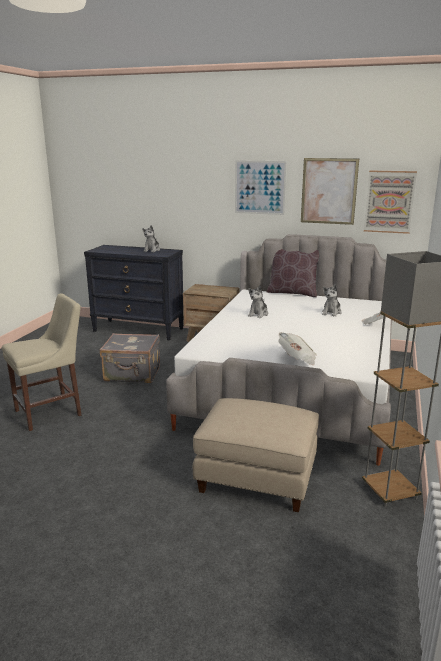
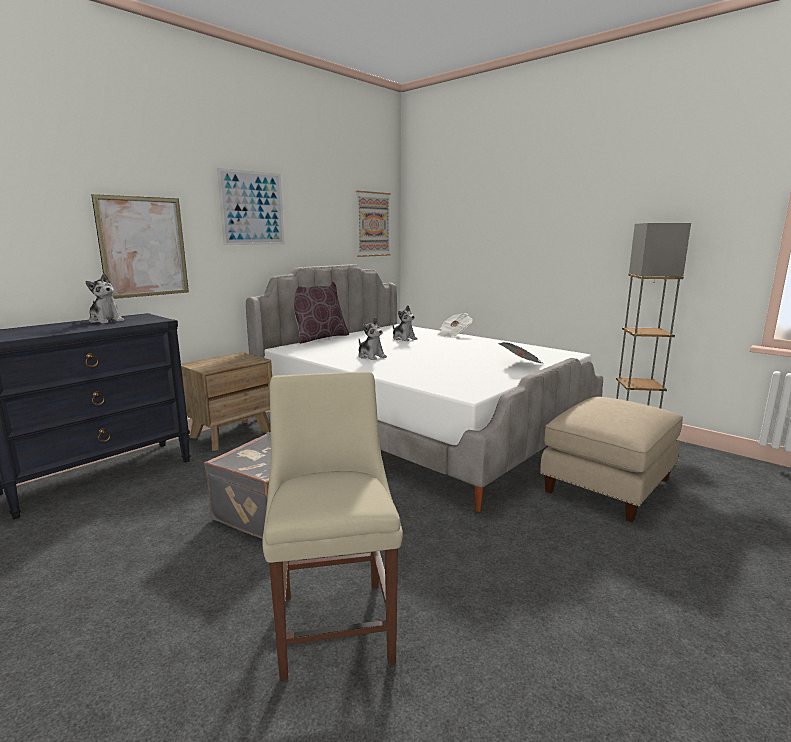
camera: 65 degrees left, 5 degrees down
(329, 191) = (324, 213): picture -> picture (143, 247)

